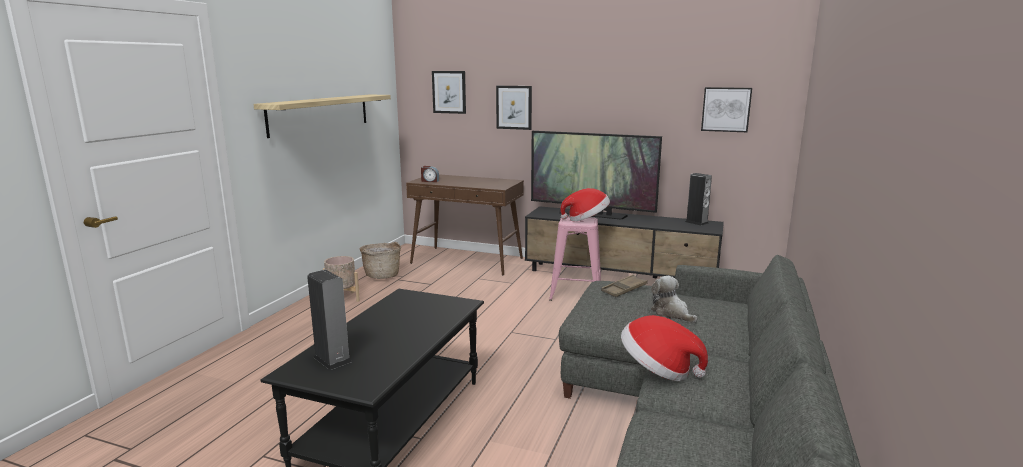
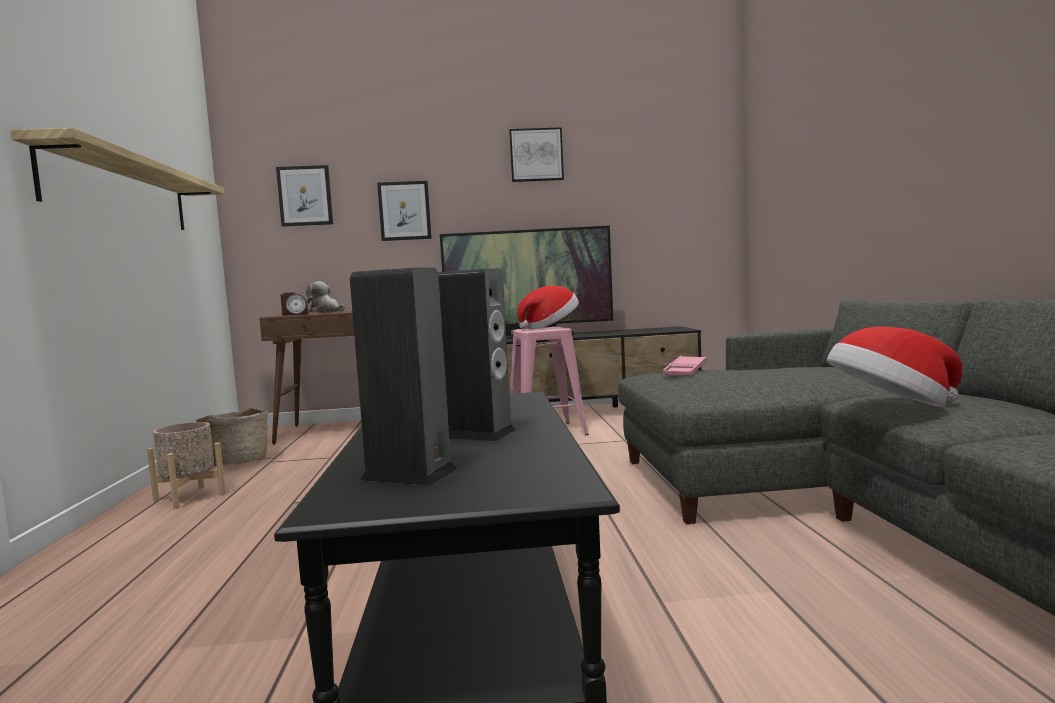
camera: 25 degrees left, 10 degrees down
(624, 289) = (685, 371): brown tray -> pink tray
(671, 313) = (782, 375): plush toy -> plush toy (326, 312)
(696, 222) = (656, 328): speaker -> speaker (478, 434)
(726, 109) = (665, 196): picture -> picture (536, 155)

